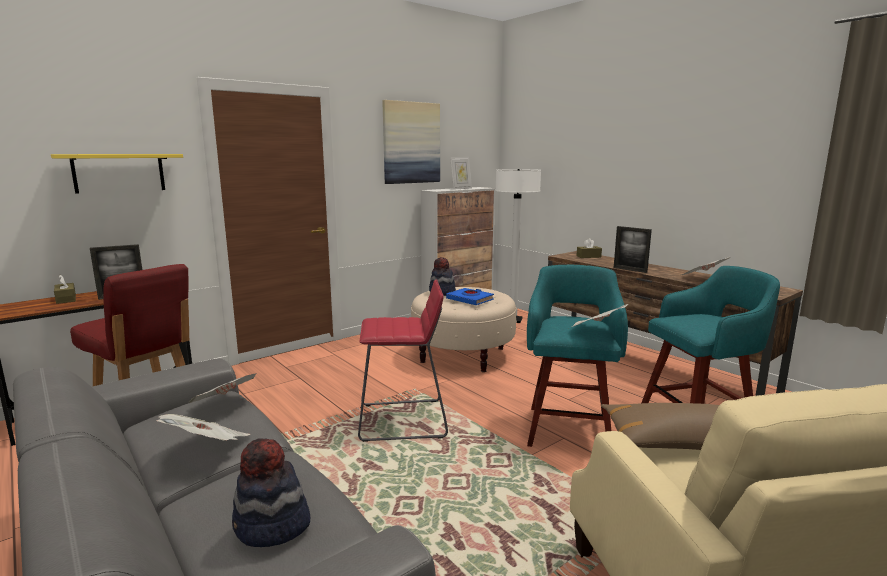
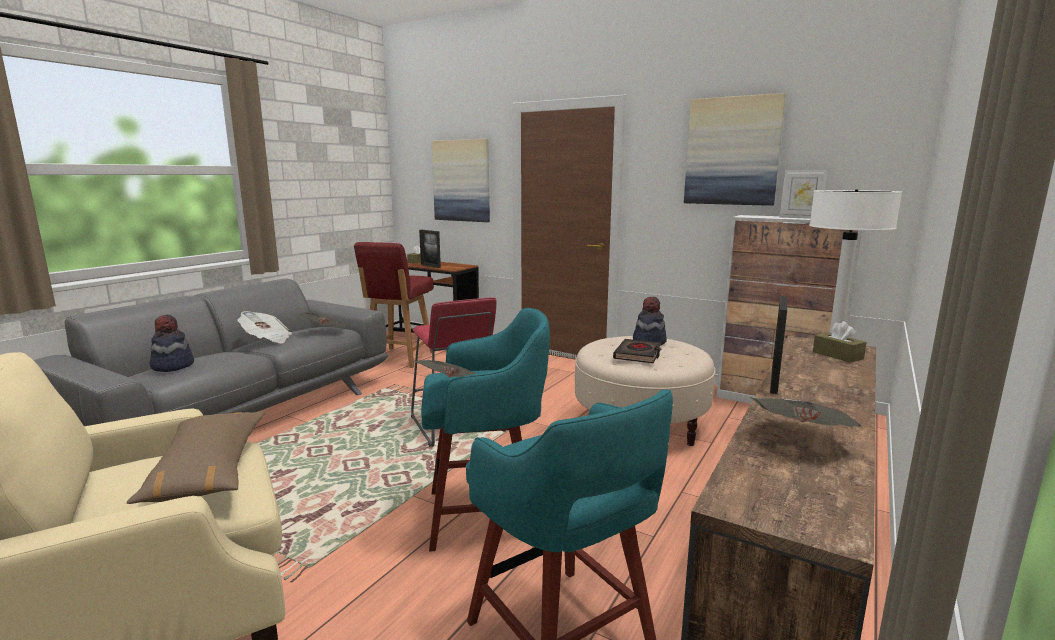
camera: 70 degrees right, 0 degrees up
(119, 173) = (461, 181): yellow shelf -> picture
(470, 299) = (638, 355): blue book -> black book

